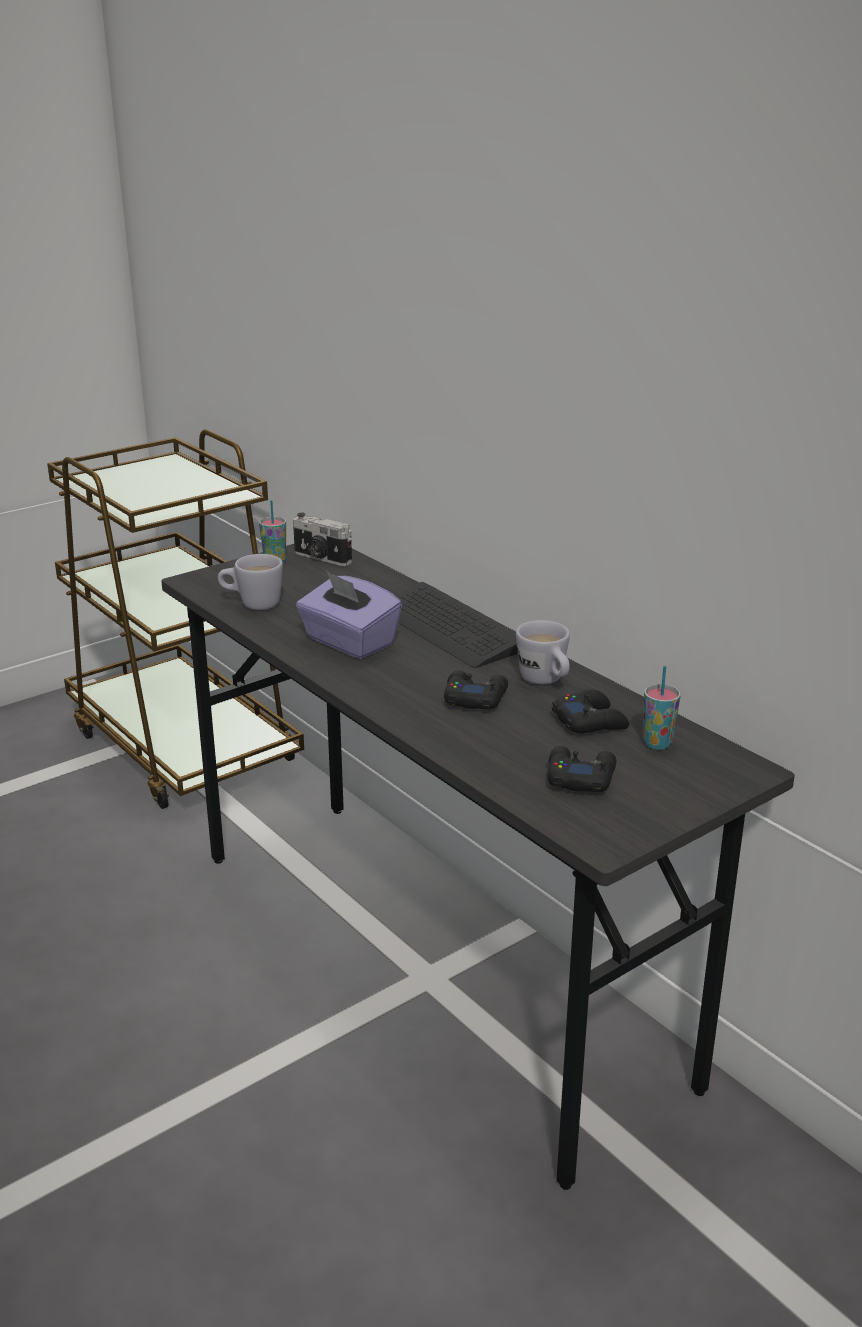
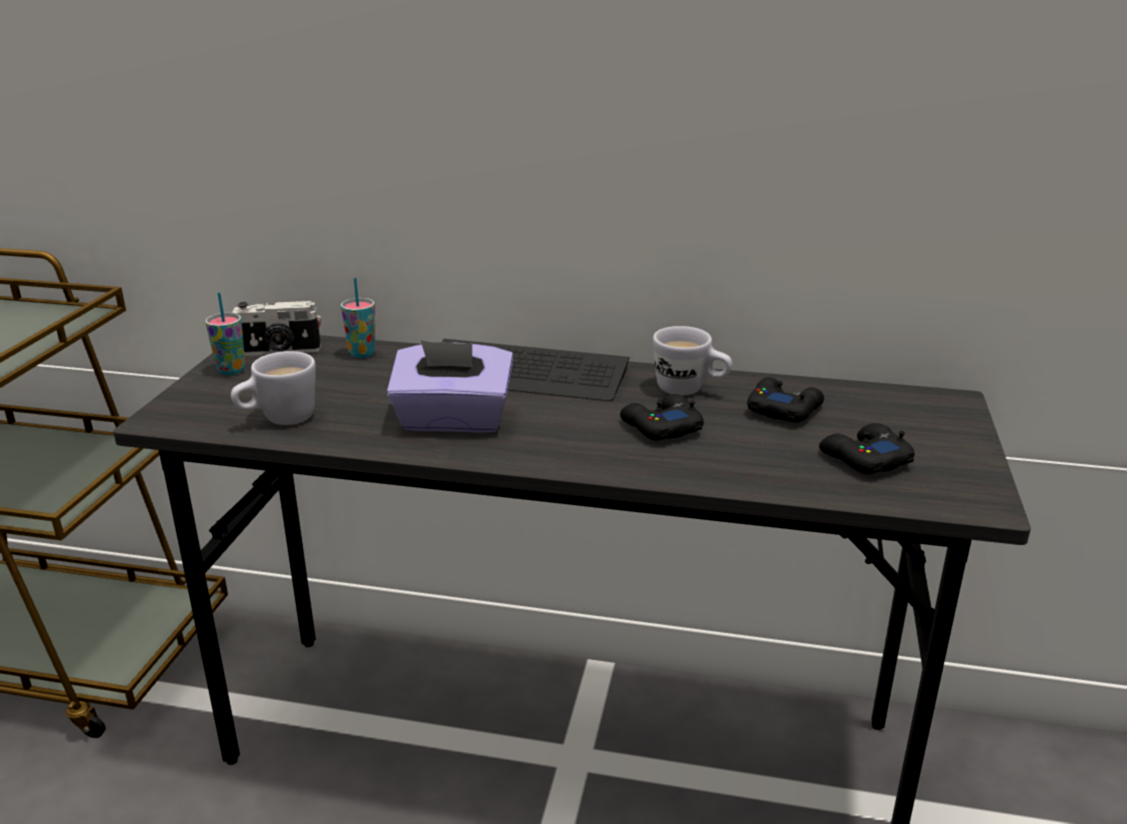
camera: 40 degrees left, 0 degrees up
(657, 743) = (861, 407): cup -> cup (362, 353)

